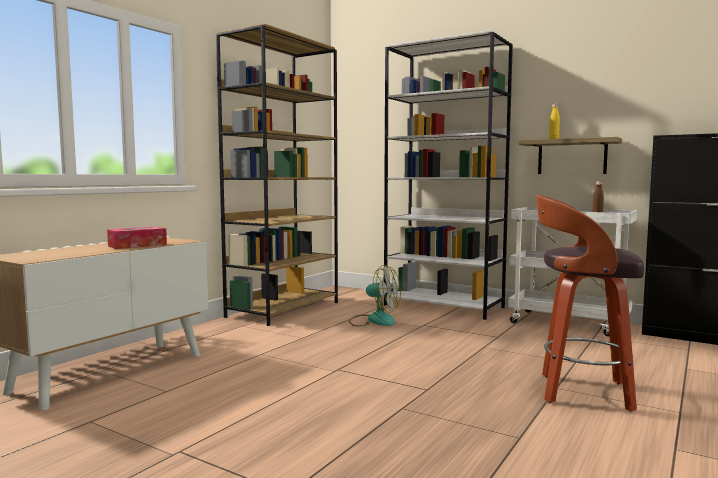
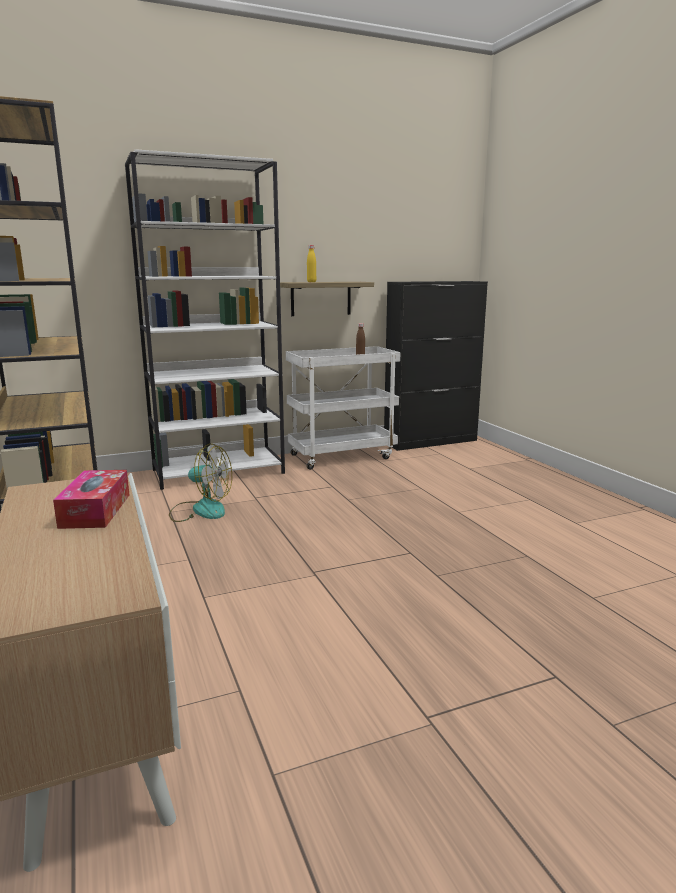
camera: 55 degrees left, 10 degrees up
(374, 320) = (200, 510): fan -> fan turned 45 degrees clockwise
(581, 392) = (474, 508): stool -> none

